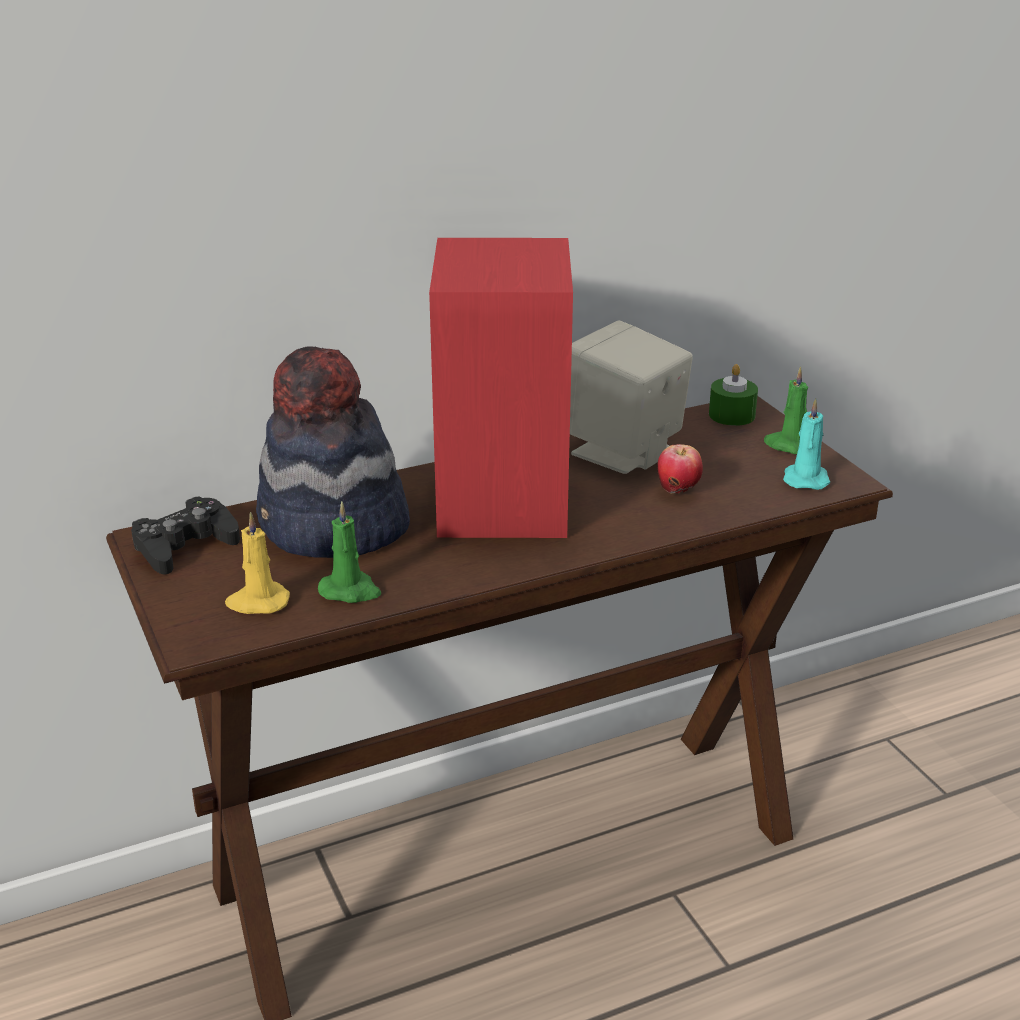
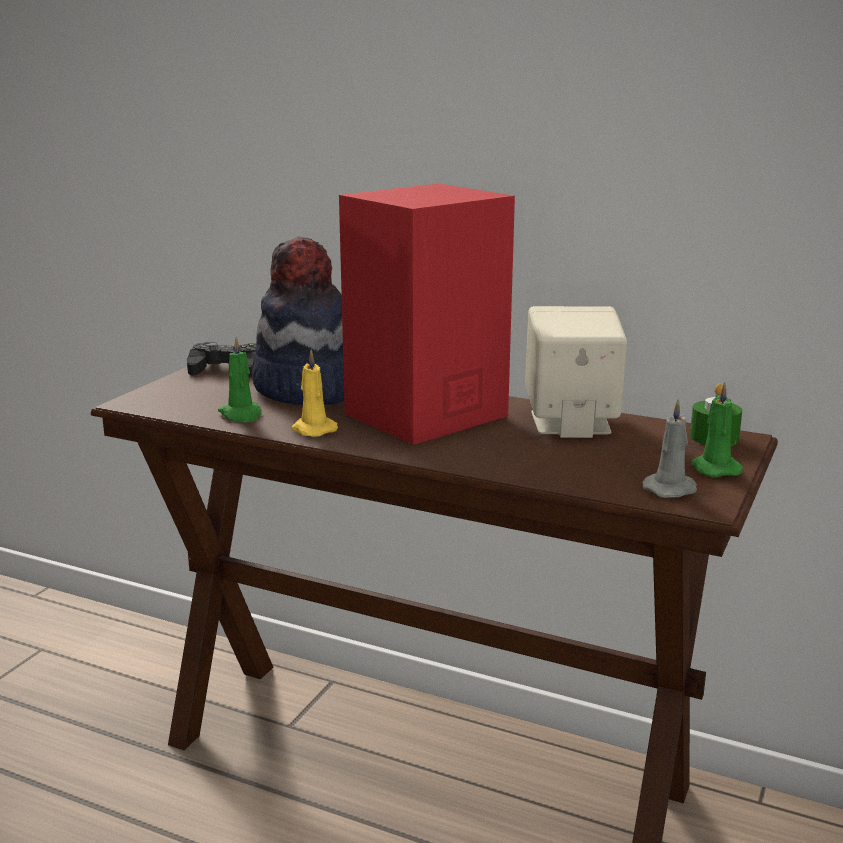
camera: 50 degrees right, 10 degrees down
(257, 602) = (193, 400): yellow candle -> yellow candle (312, 430)
(678, 491) = (552, 455): apple -> none
(805, 478) = (671, 489): turquoise candle -> grey candle

